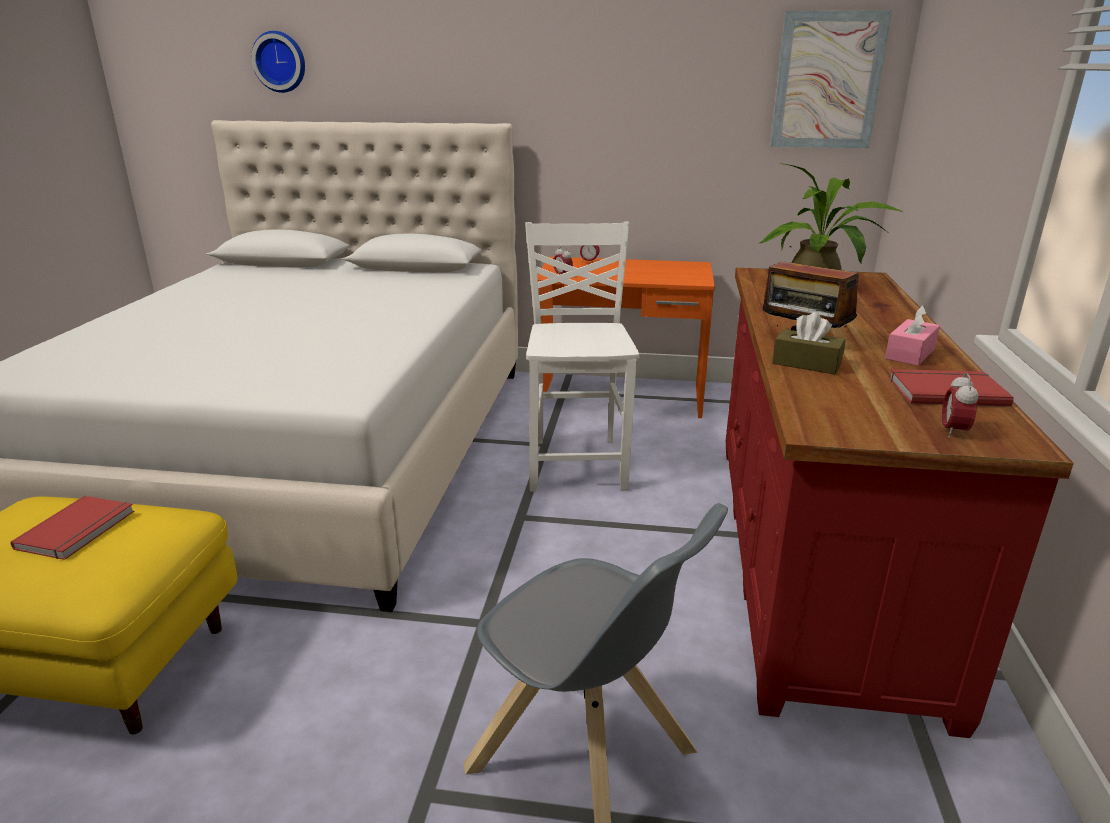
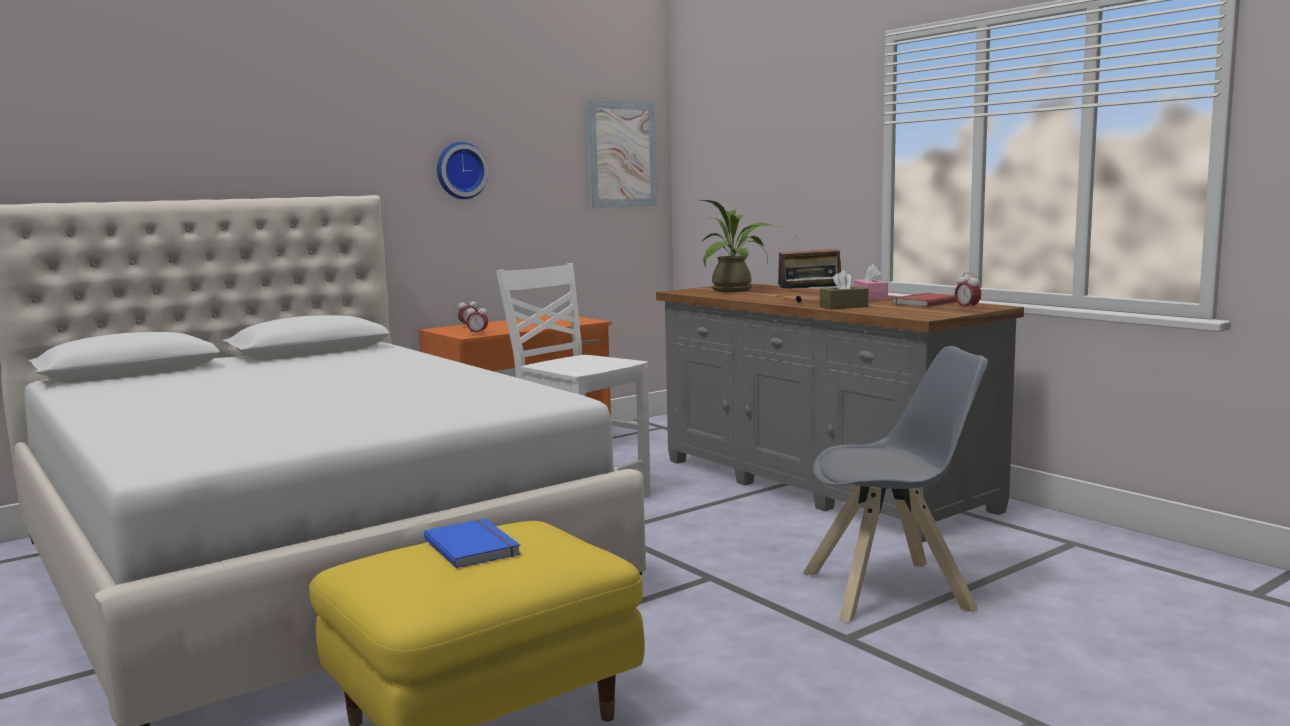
camera: 45 degrees left, 15 degrees down
(79, 530) = (474, 546): red book -> blue book
(280, 62) = (79, 133): wall clock -> wall clock (460, 170)
(813, 559) = (821, 485): red dresser -> grey dresser

